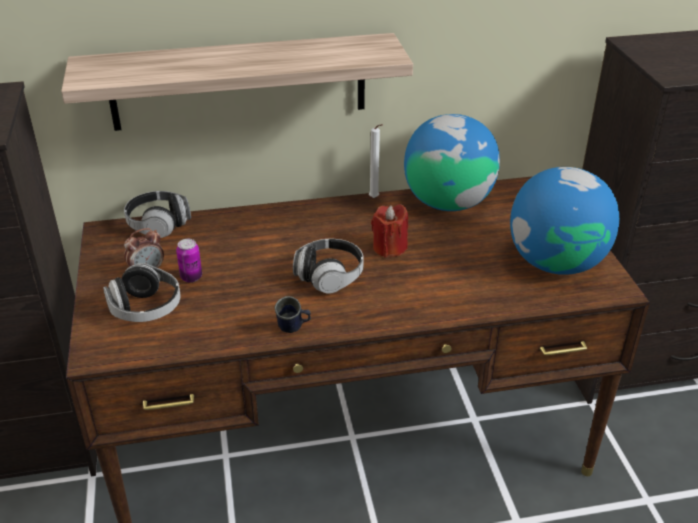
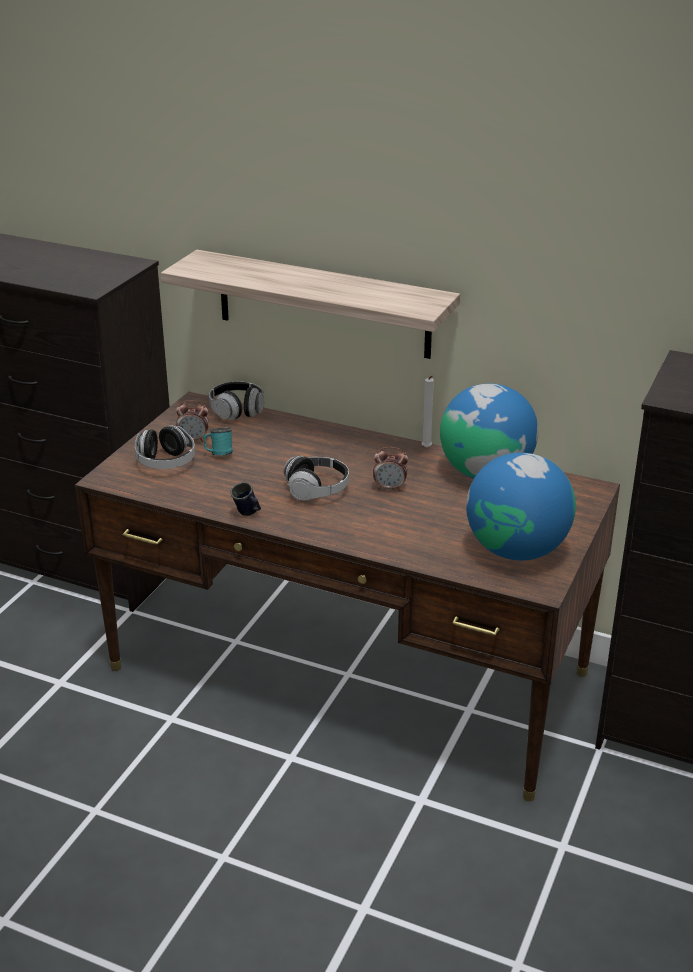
camera: 35 degrees right, 5 degrees down
(191, 277) = (218, 454): can -> turquoise mug
(389, 248) = (390, 488): red candle -> alarm clock

